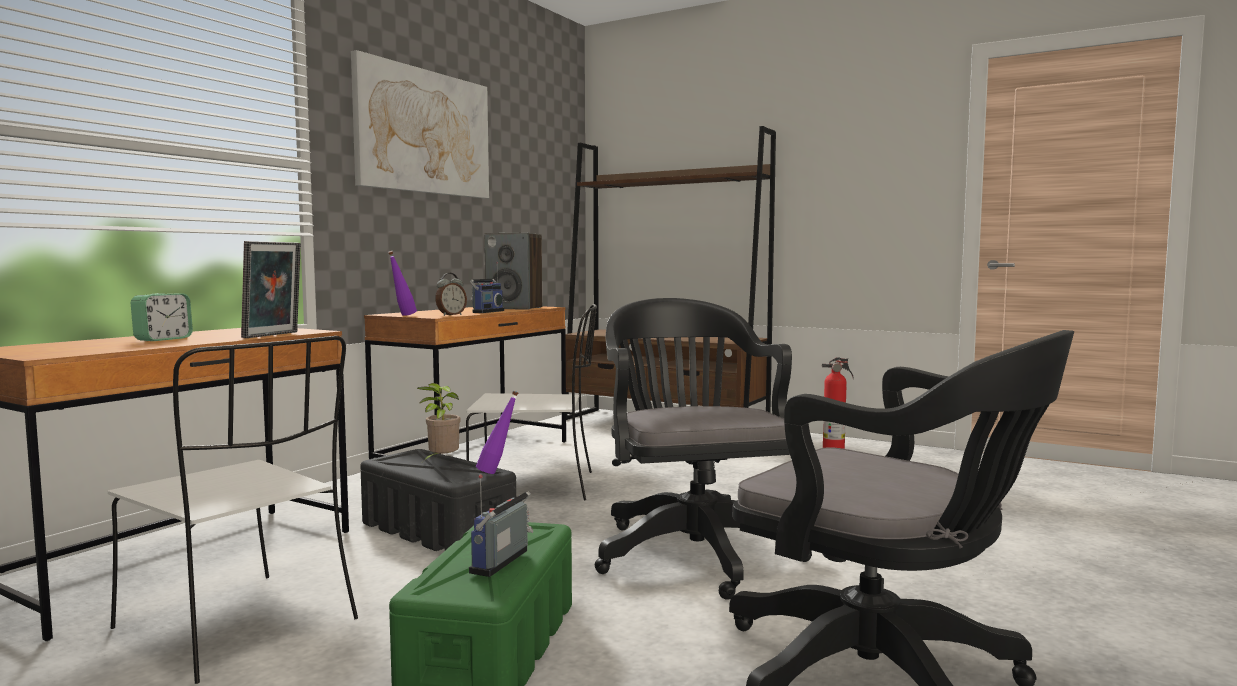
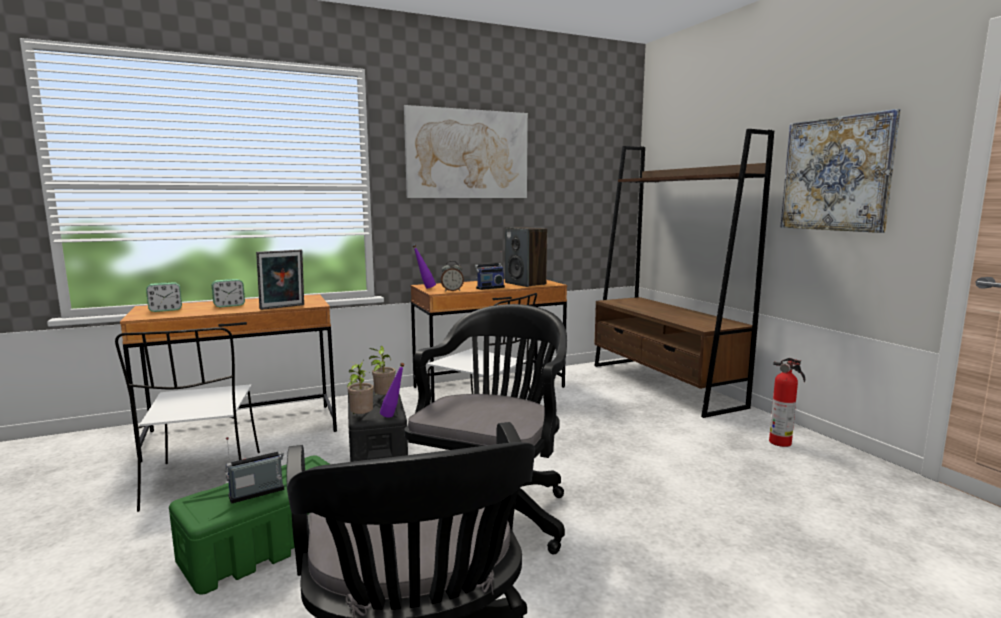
camera: 35 degrees right, 5 degrees up
(56, 348) = (165, 310): none -> alarm clock
(457, 481) = (361, 418): none -> potted plant
(845, 175) = (836, 174): none -> picture

